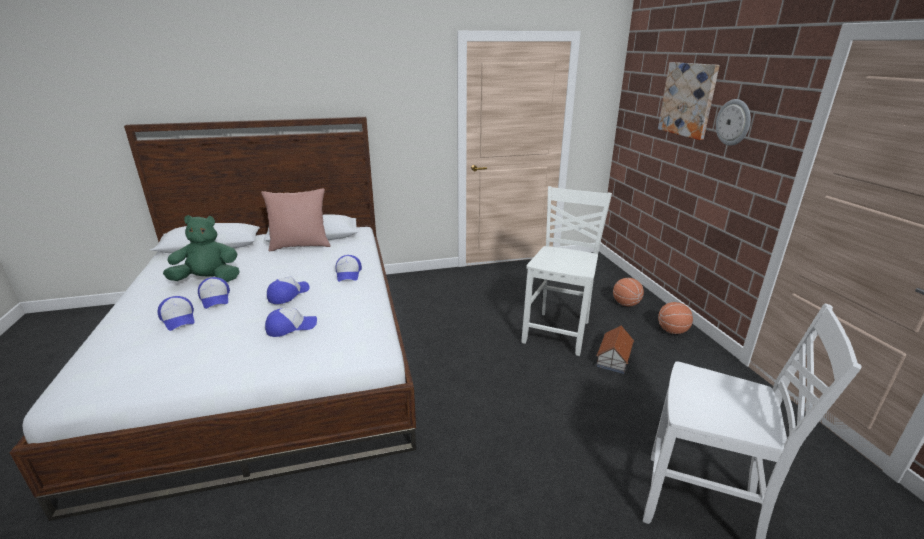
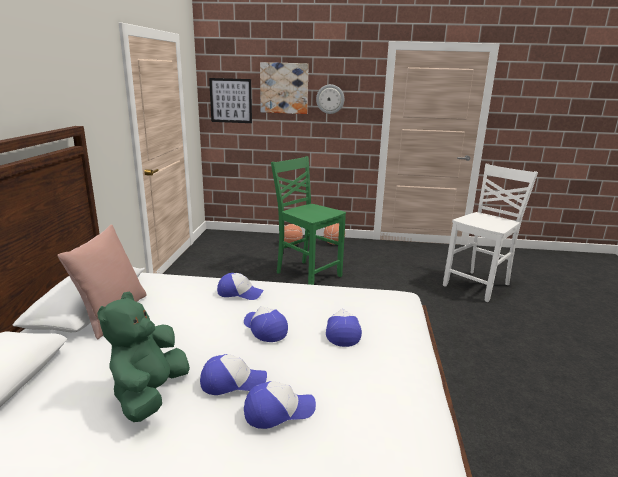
camera: 70 degrees left, 5 degrees down
(558, 332) = (307, 274): white chair -> green chair
(614, 358) = (351, 267): toy house -> none
(640, 110) = (231, 100): none -> picture

